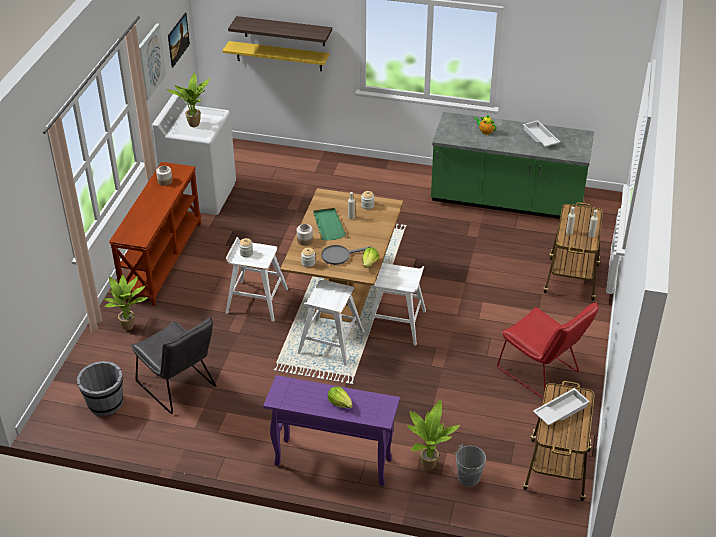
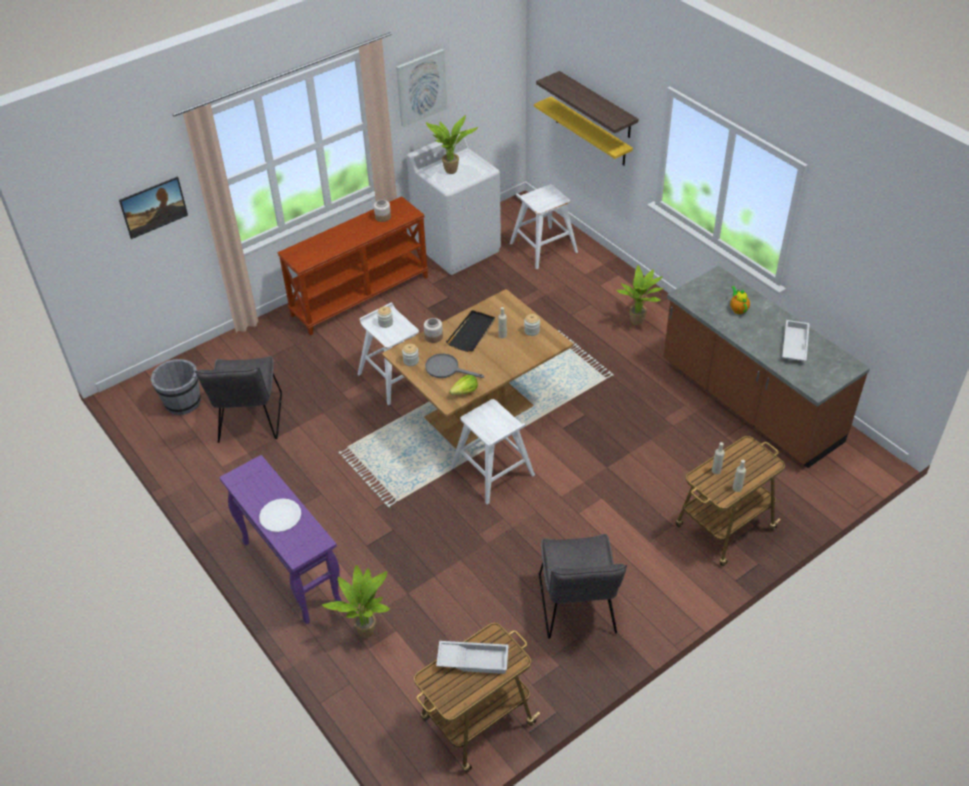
camera: 40 degrees right, 5 degrees up
(130, 327) = (272, 344): potted plant -> potted plant (638, 323)
(179, 47) = (486, 85): picture -> picture (156, 217)
(328, 225) = (472, 332): green tray -> black tray
(330, 343) = (413, 455): white stool -> white stool (542, 248)
(340, 403) = (280, 516): lettuce -> white plate
(466, 479) = (384, 670): grey bucket -> none
(507, 201) = (749, 403): green counter -> brown counter
(542, 373) = (578, 610): red chair -> grey chair

